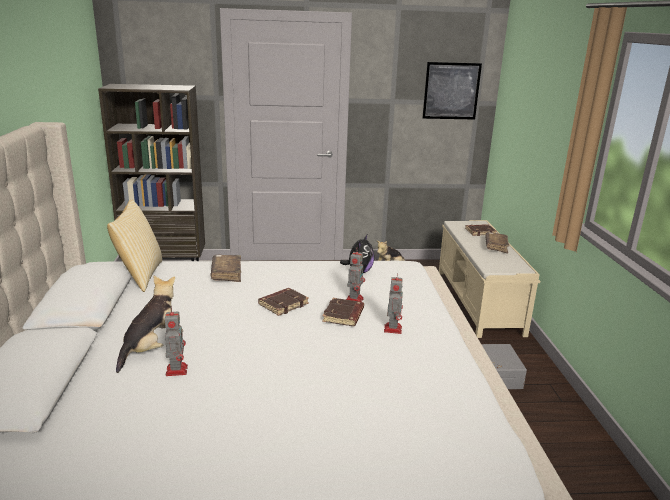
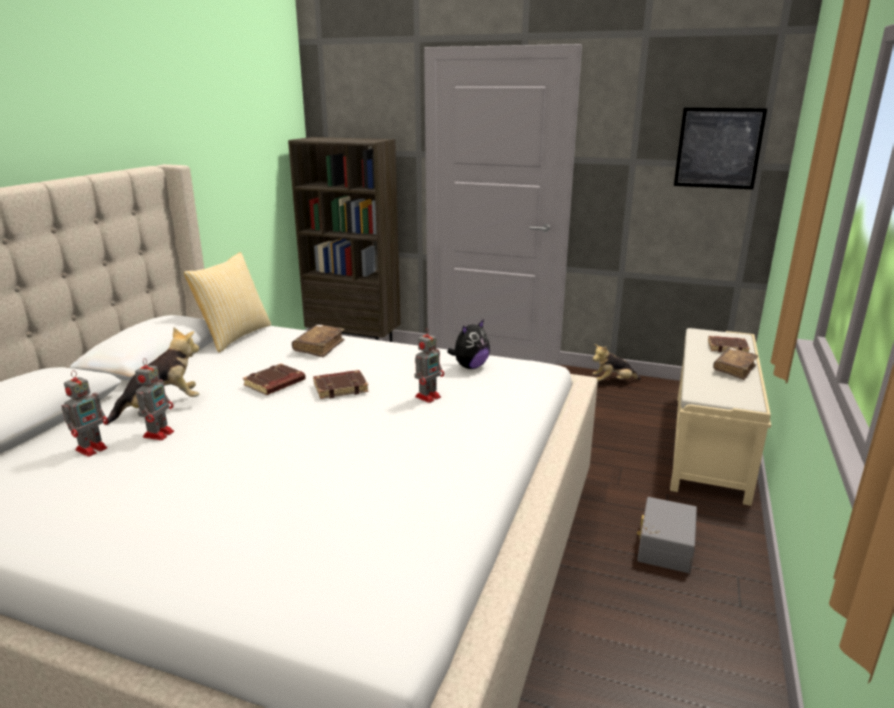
camera: 25 degrees right, 0 degrees up
(344, 316) = (394, 412): brown book -> brown book (275, 384)
(392, 328) = (436, 438): toy robot -> toy robot (93, 448)

